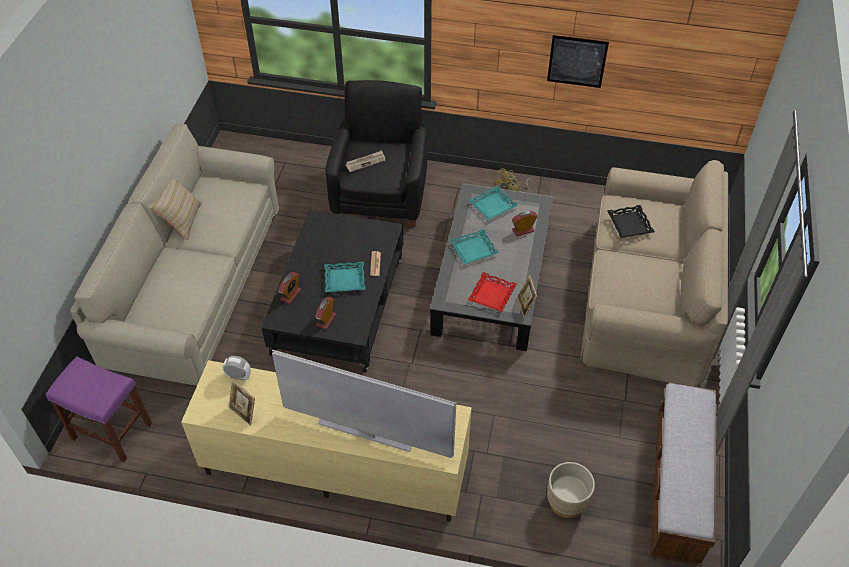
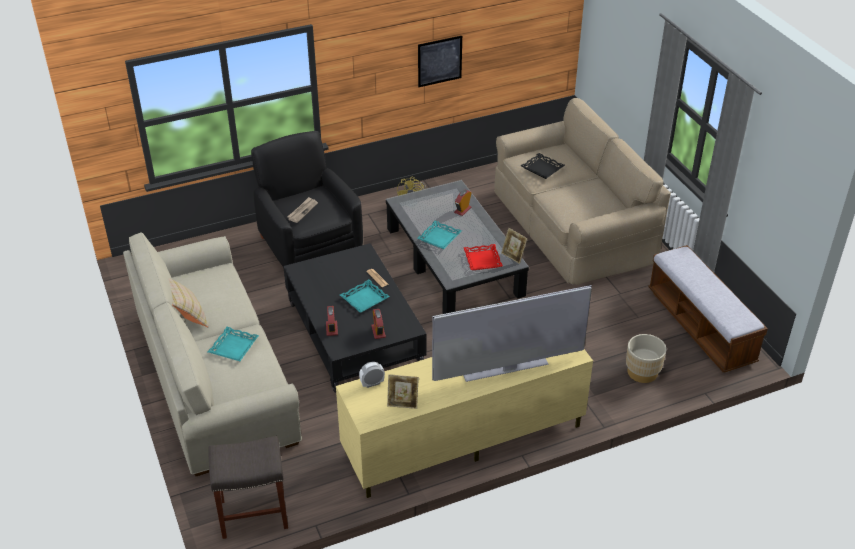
camera: 35 degrees left, 10 degrees down
(111, 431) = (252, 514): purple stool -> grey stool
(493, 206) = (424, 204): turquoise tray -> turquoise tray (234, 347)

